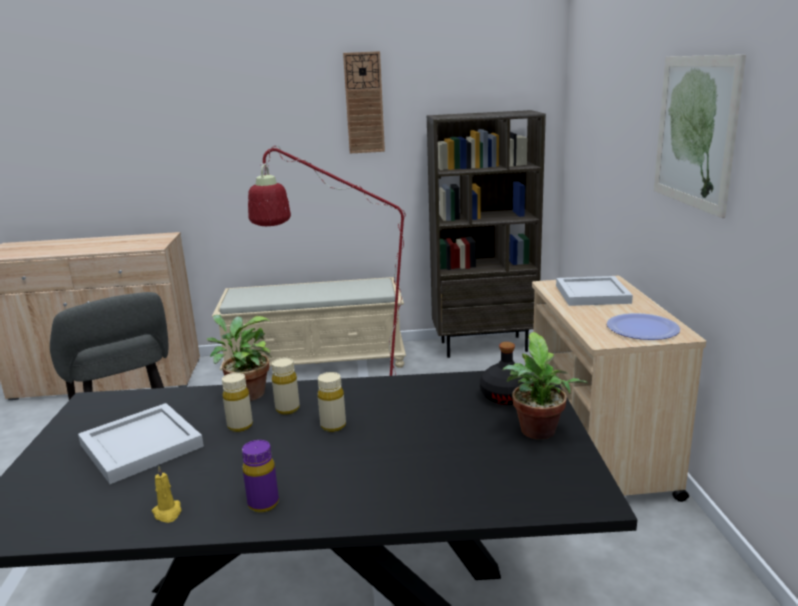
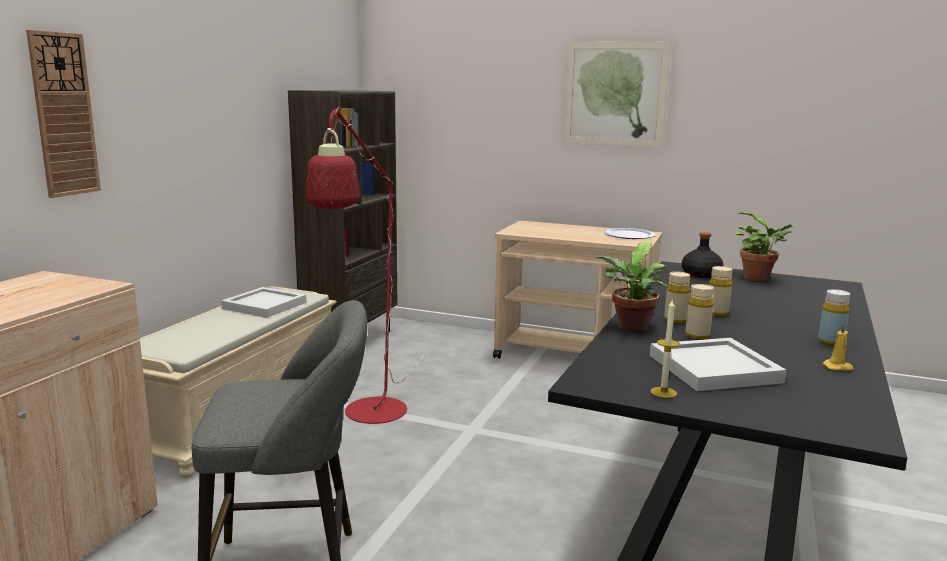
camera: 65 degrees left, 5 degrees down
(75, 432) = (663, 392): none -> candle
(263, 504) = (831, 342): purple bottle -> yellow bottle
(364, 103) = (235, 72): wall clock -> wall clock (64, 115)
(591, 294) = (549, 230): white tray -> white tray (264, 306)

